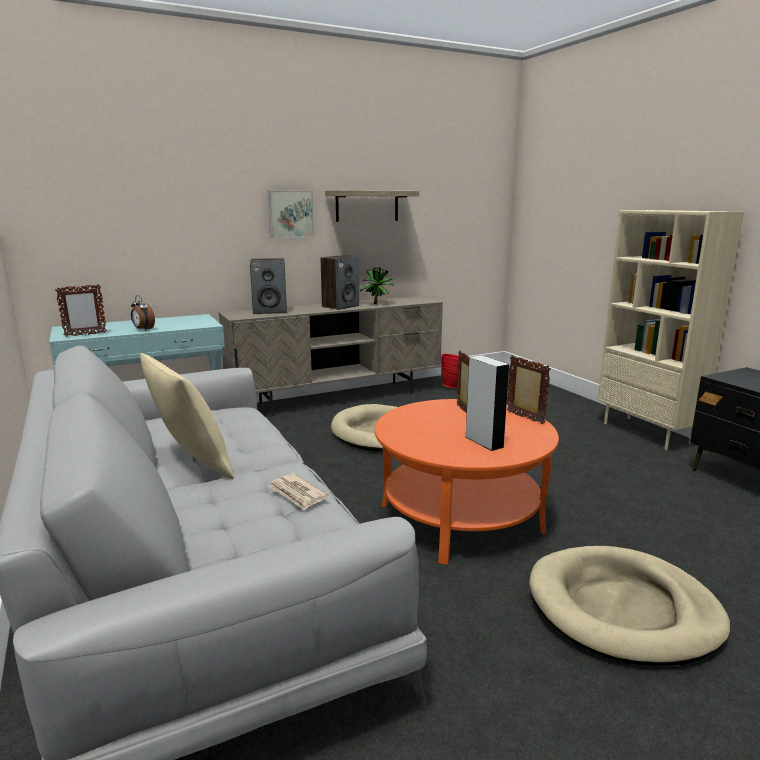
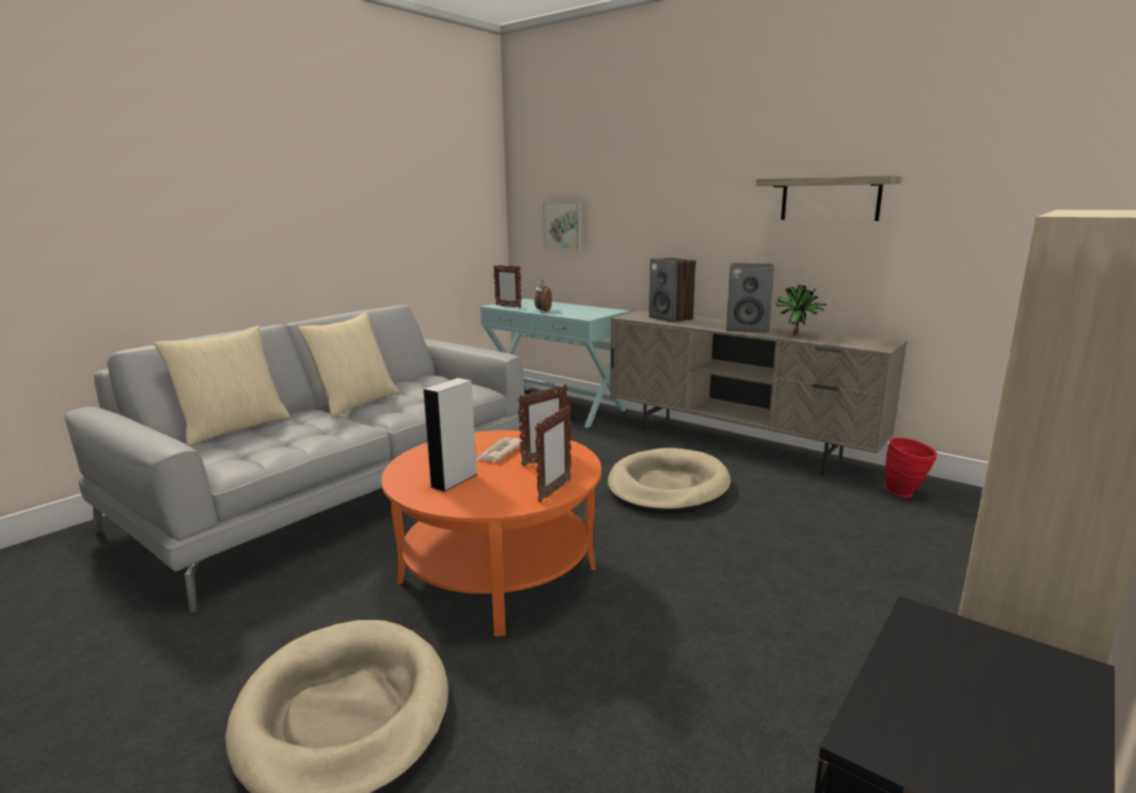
camera: 65 degrees right, 0 degrees up
(186, 540) = (234, 428): none -> beige pillow
(290, 214) = (724, 208): picture -> picture (564, 225)
(297, 494) = (309, 439): newspaper -> newspaper (499, 452)

